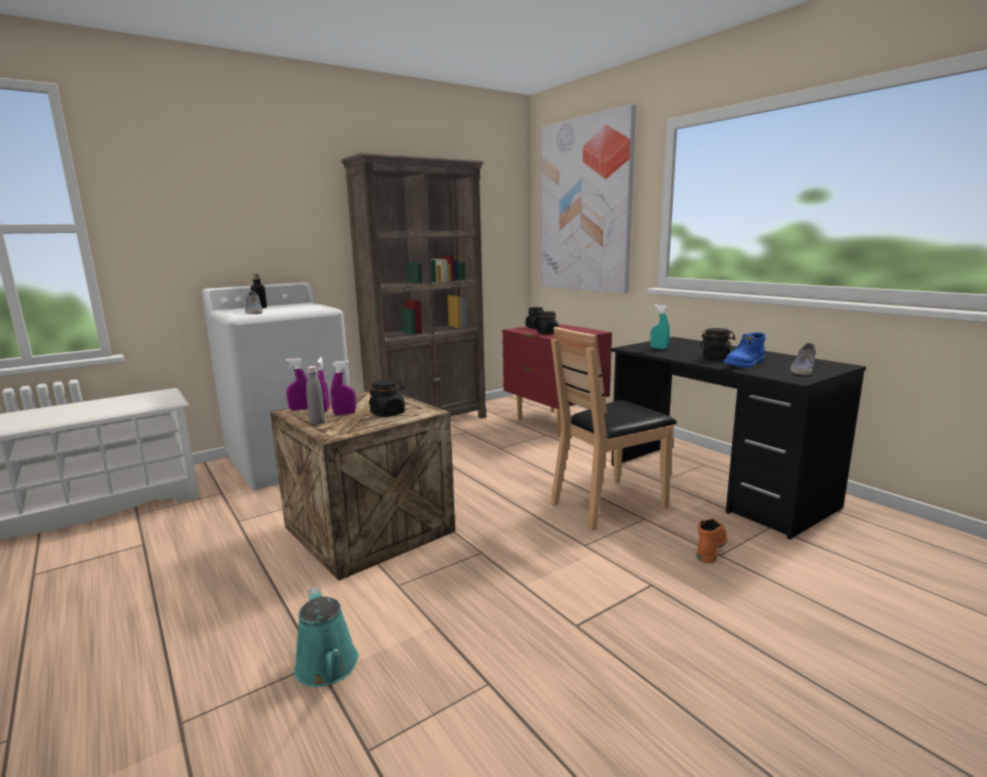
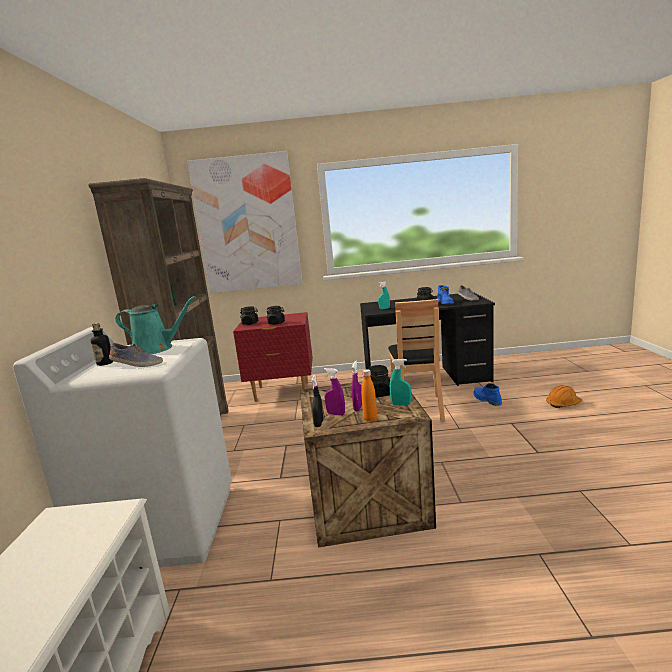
camera: 55 degrees left, 0 degrees up
(300, 409) = (319, 423): purple spray bottle -> black spray bottle
(317, 422) = (370, 419): grey bottle -> orange bottle
(328, 668) = (547, 549): turquoise watering can -> turquoise watering can (156, 349)
(361, 426) = (401, 404): none -> turquoise spray bottle
(710, 547) = (486, 399): orange boot -> blue boot
(803, 628) = (563, 404): none -> orange hard hat

